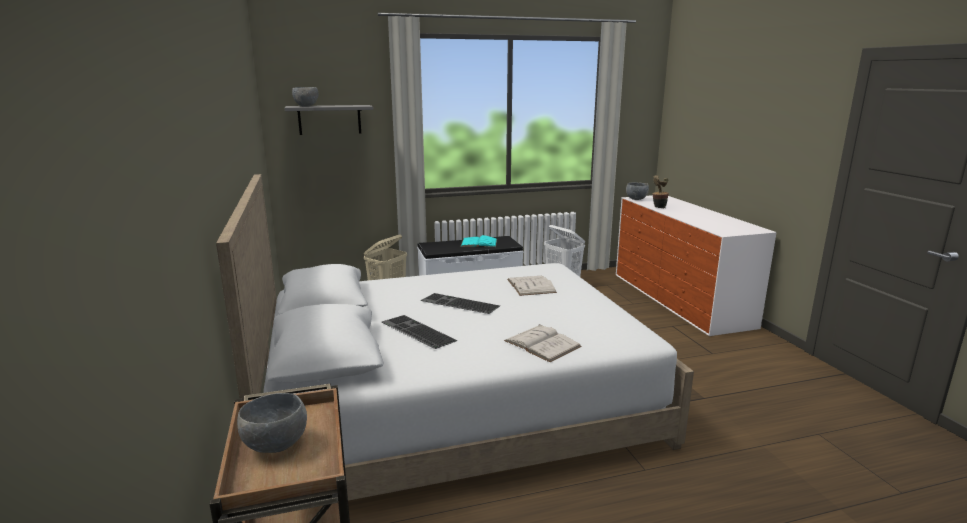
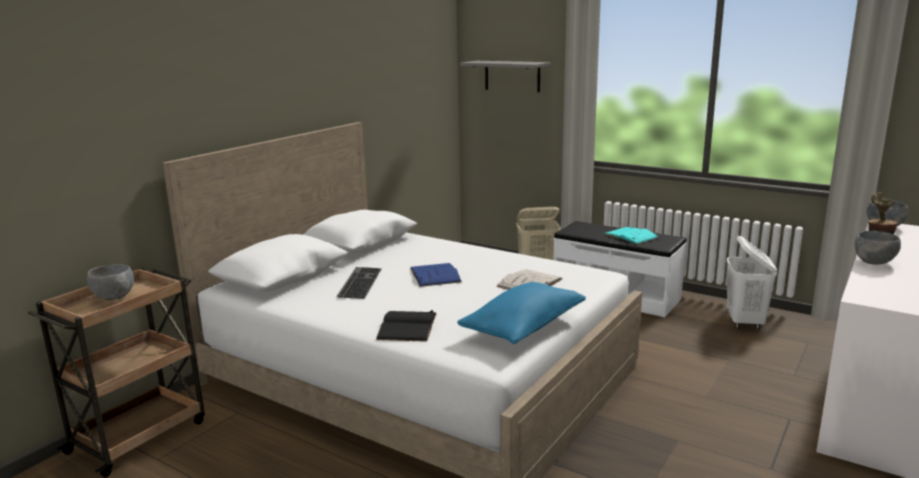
camera: 50 degrees right, 0 degrees up
(306, 106) = (487, 61): grey bowl -> grey bowl (874, 262)
(458, 304) = (435, 275): keyboard -> blue book
(542, 344) = (407, 326): white book -> black book
(603, 312) = (523, 327): none -> blue pillow

